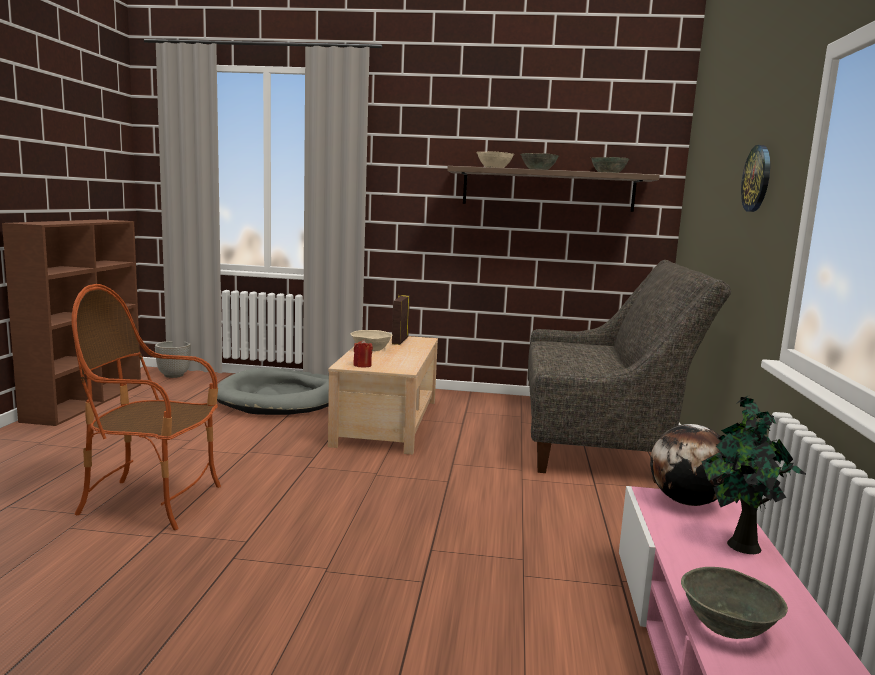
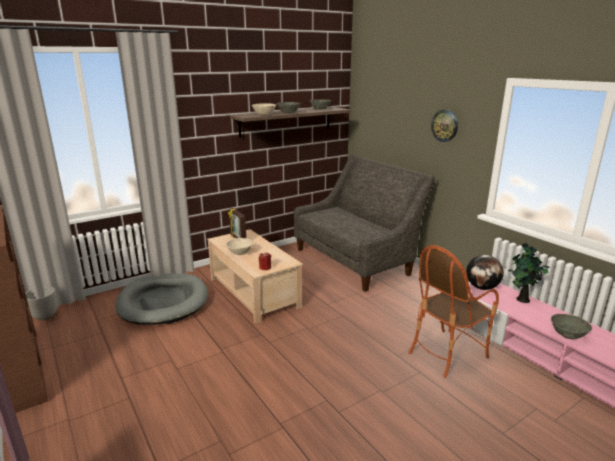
camera: 40 degrees left, 10 degrees up
(152, 502) = (238, 410): armchair -> armchair (446, 353)

